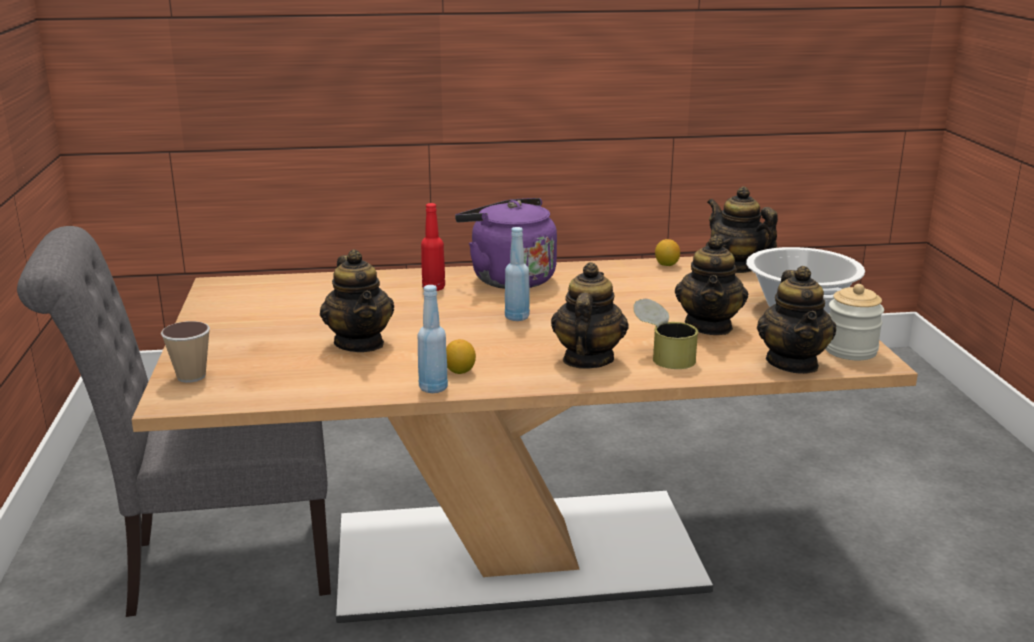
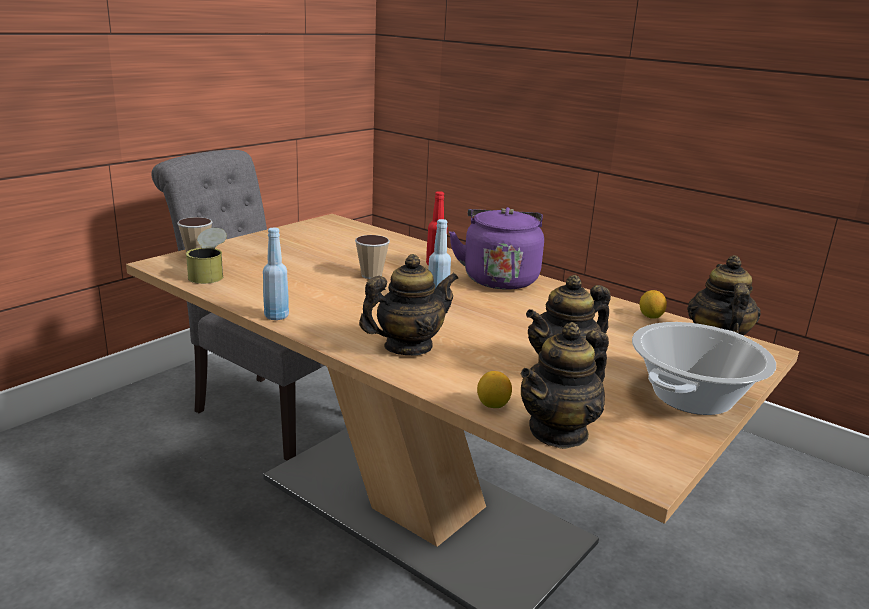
camera: 45 degrees right, 0 degrees up
(360, 343) = (311, 276): teapot -> none
(409, 319) = (371, 275): none -> cup
(460, 371) = (316, 315): lemon -> lemon (493, 405)
(663, 356) = (467, 371): can -> can (209, 274)
(850, 350) = (645, 452): jar -> none

